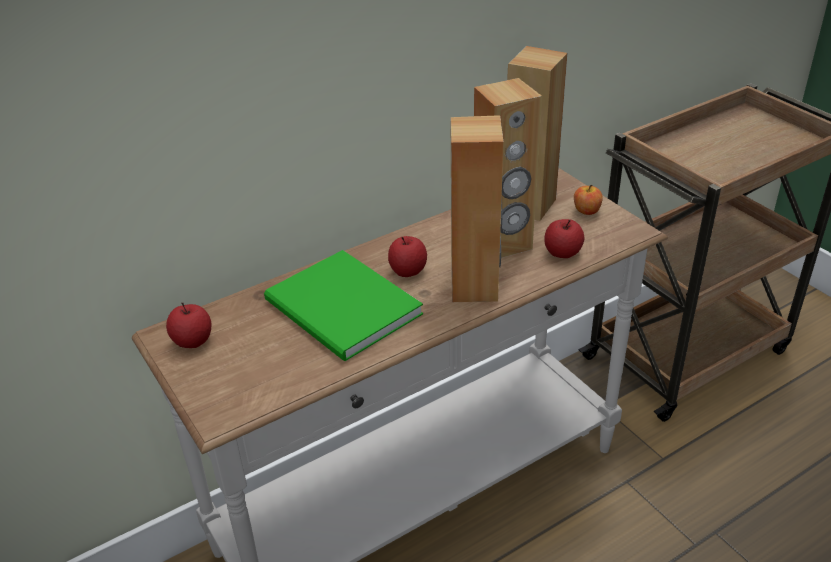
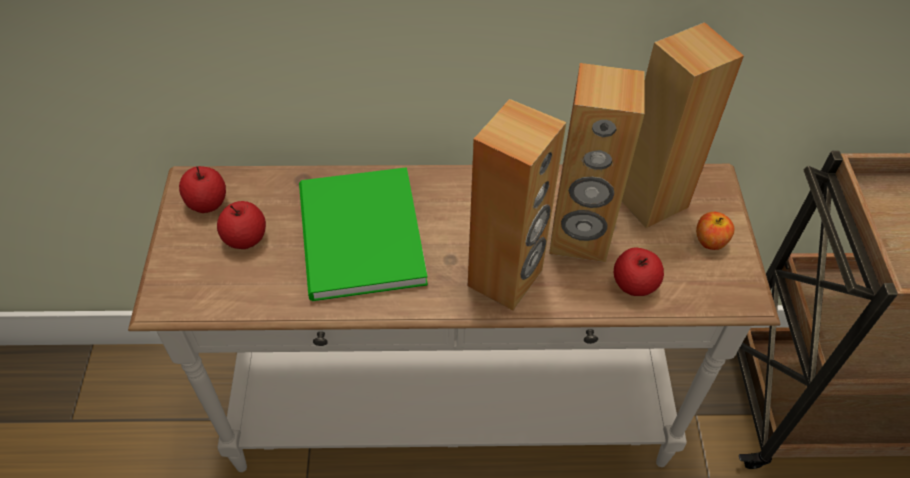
camera: 30 degrees right, 15 degrees up
(408, 271) = (456, 223): apple -> apple (245, 238)

